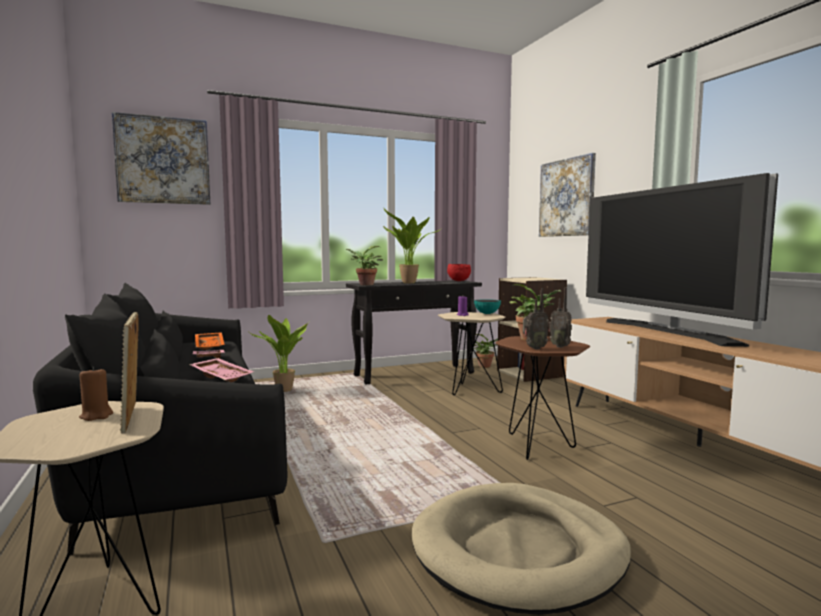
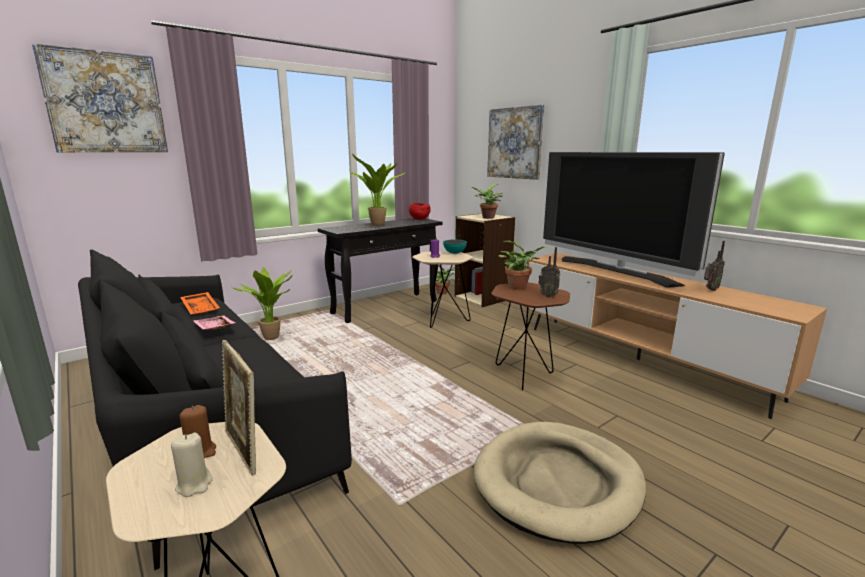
camera: 15 degrees left, 10 degrees up
(69, 433) = (194, 484): none -> beige candle
(222, 376) = (248, 353): pink tray -> none
(364, 284) = (339, 230): potted plant -> potted plant (487, 218)
(533, 348) = (529, 300): radio -> radio (710, 289)

